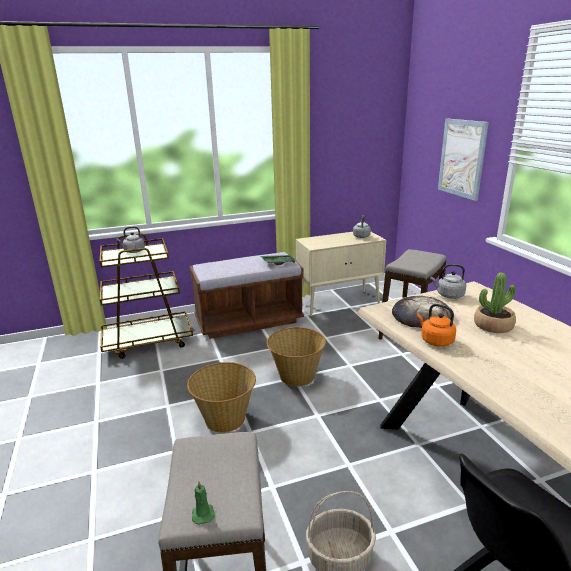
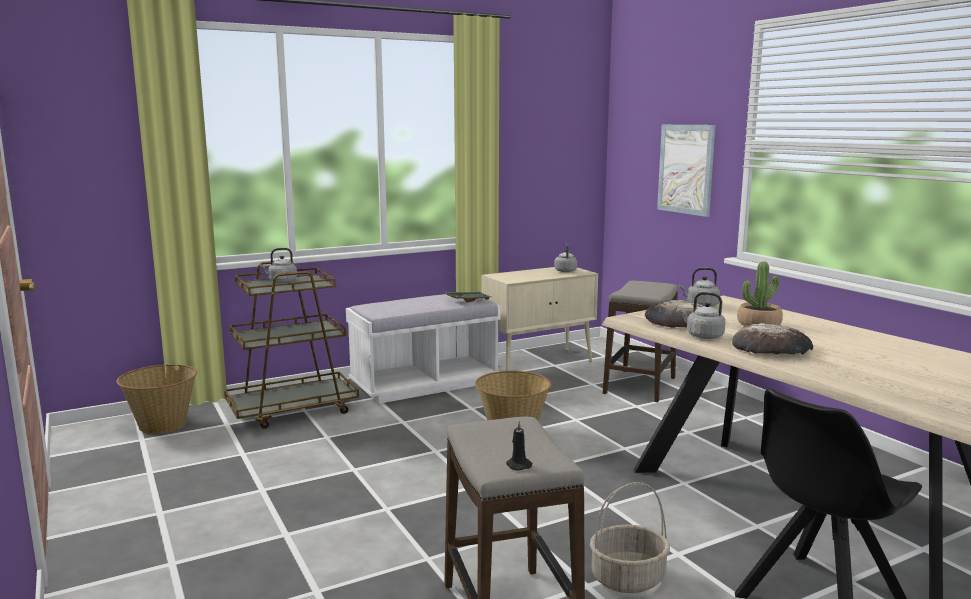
camera: 10 degrees left, 10 degrees down
(203, 513) = (518, 465): green candle -> black candle
(225, 419) = (437, 477): basket -> basket (162, 425)
(248, 321) = (424, 384): brown bench -> white bench
(435, 340) = (702, 336): orange kettle -> grey kettle
(495, 364) = (772, 348): none -> bread

